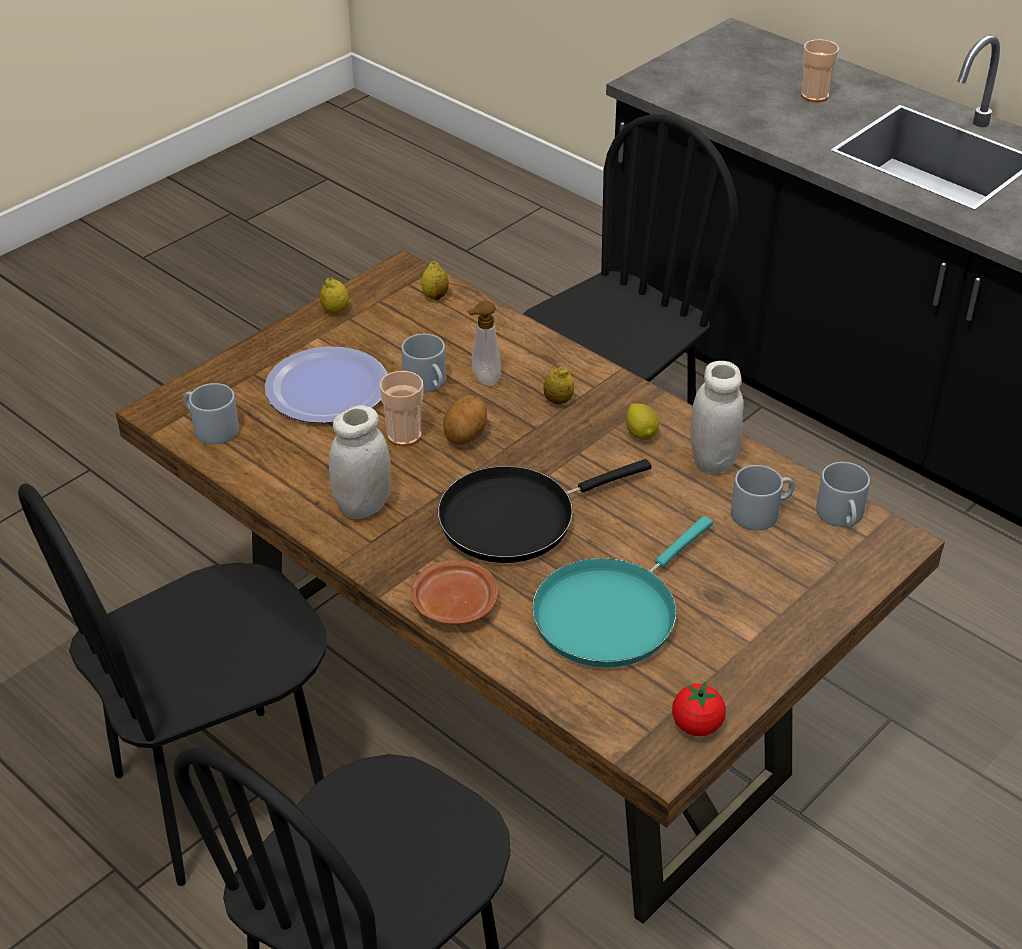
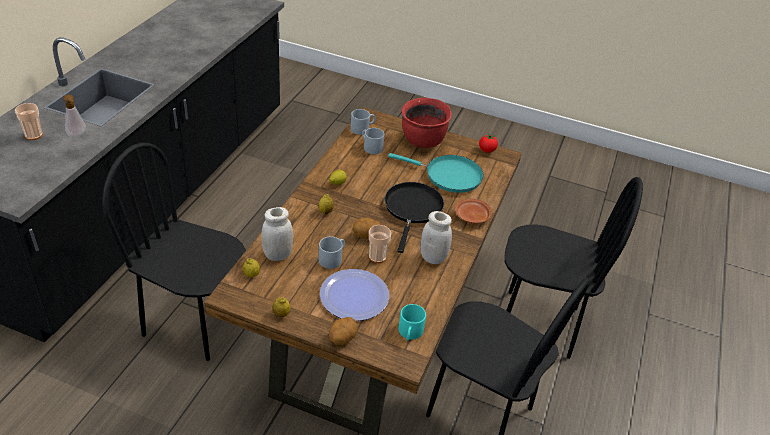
camera: 115 degrees left, 0 degrees up
(209, 428) = (410, 333): grey mug -> turquoise mug
(249, 357) = (342, 338): none -> potato
(483, 380) = (320, 239): soap dispenser -> soap dispenser (78, 135)
(516, 518) = (412, 209): black frying pan -> black frying pan turned 120 degrees counterclockwise
(713, 460) = (345, 162): white jar -> white jar (277, 255)
(766, 609) = (423, 141): none -> red cooking pot

